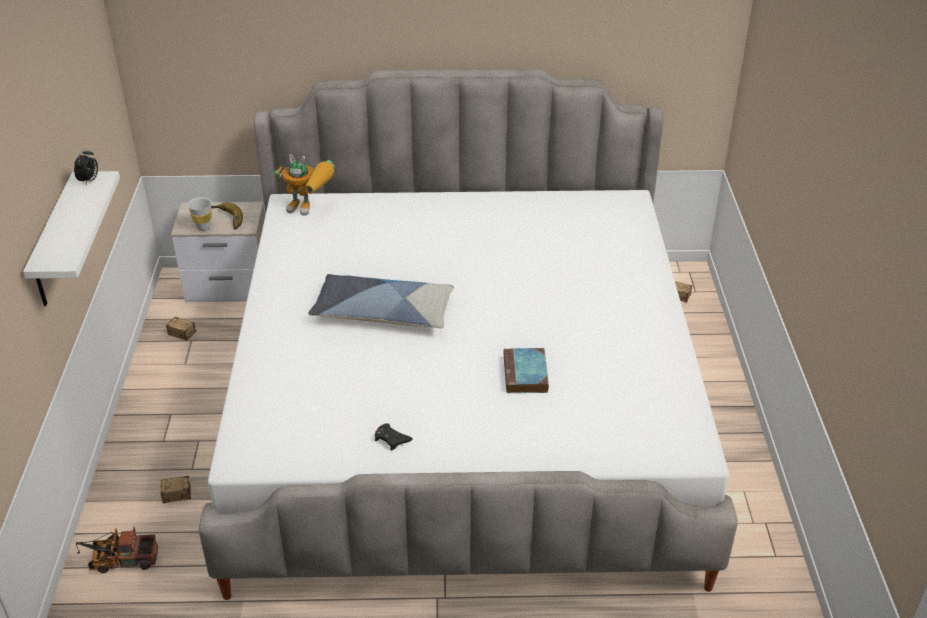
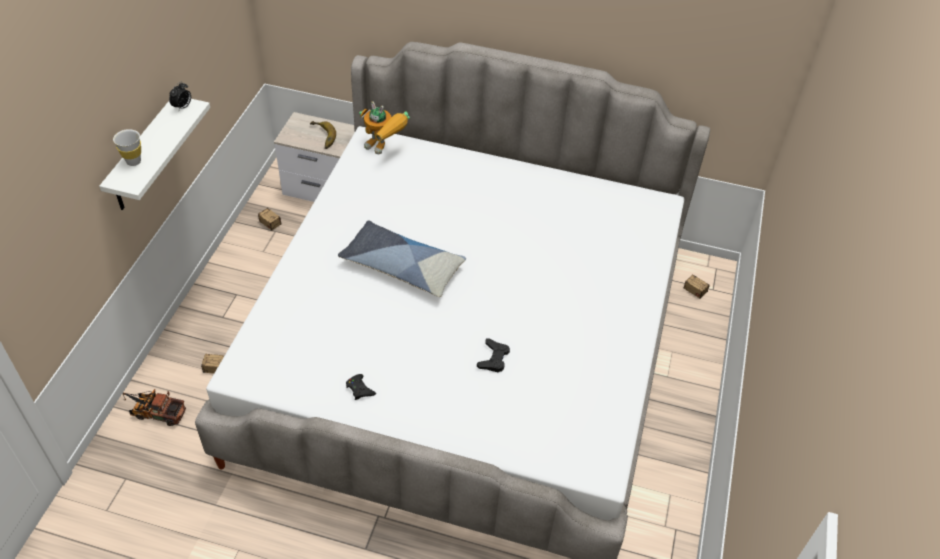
camera: 15 degrees right, 10 degrees up
(203, 227) = (301, 140): white cup -> white cup (133, 161)
(526, 375) = (493, 358): book -> black game controller

